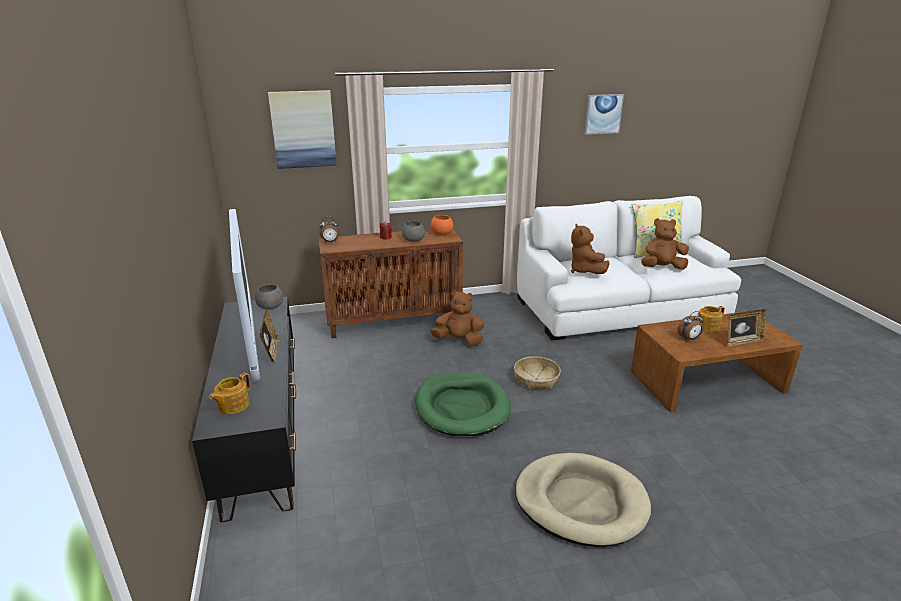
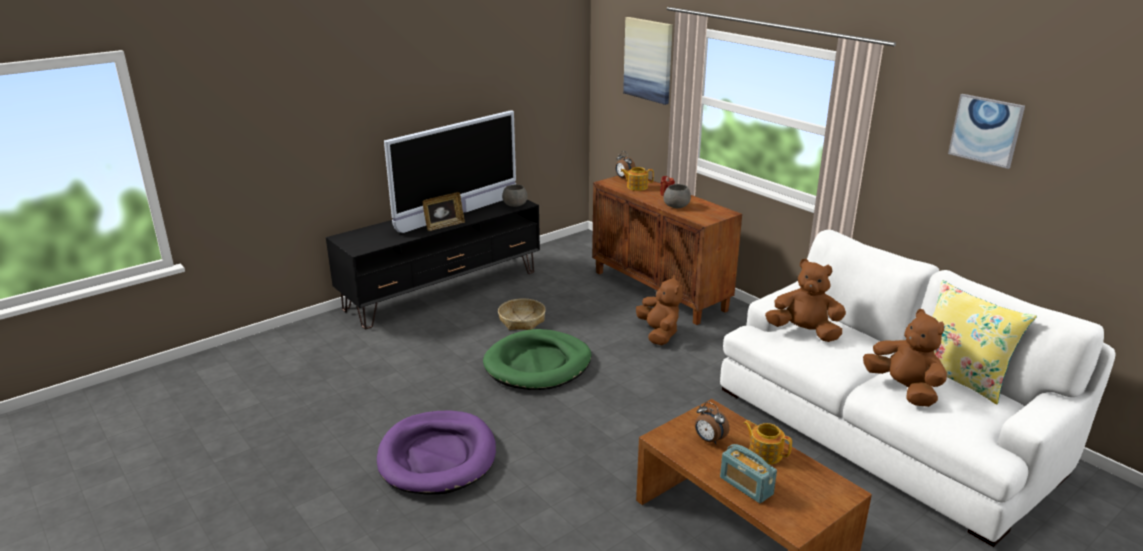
camera: 65 degrees right, 0 degrees up
(233, 405) = (368, 235): teapot -> teapot (636, 187)
(441, 233) = (714, 213): orange bowl -> none
(536, 379) = (626, 395): basket -> basket (522, 321)
(580, 502) = (437, 456): beige dog bed -> purple dog bed
(585, 271) = (804, 332): brown plush toy -> brown plush toy turned 60 degrees clockwise
(742, 341) = (746, 486): picture frame -> radio

